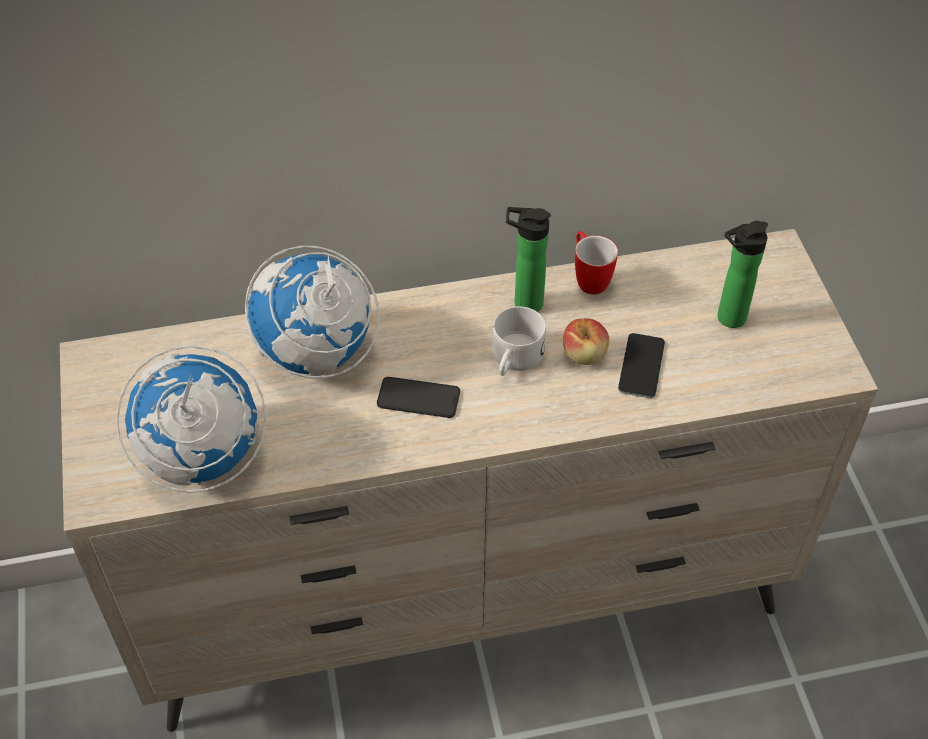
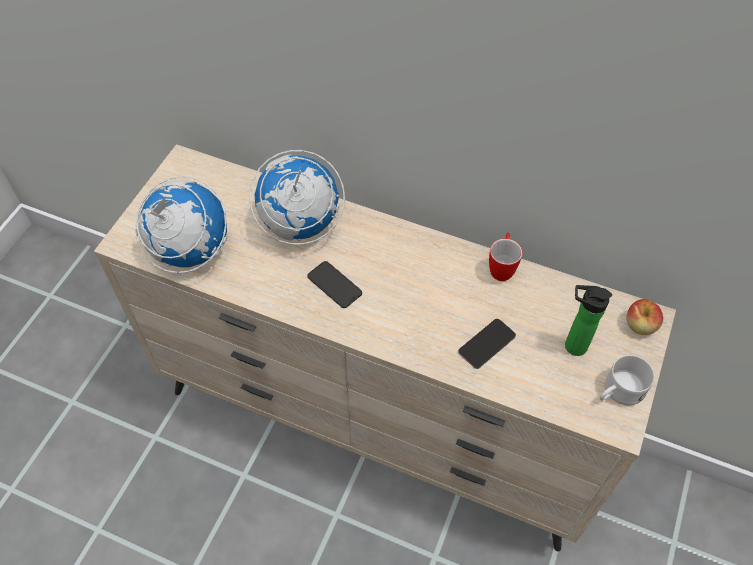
camera: 35 degrees right, 5 degrees up
(514, 360) = (410, 294): white mug -> white mug (618, 392)
(523, 303) = (447, 260): bottle -> none
(584, 354) = (457, 315): apple -> apple (640, 325)

